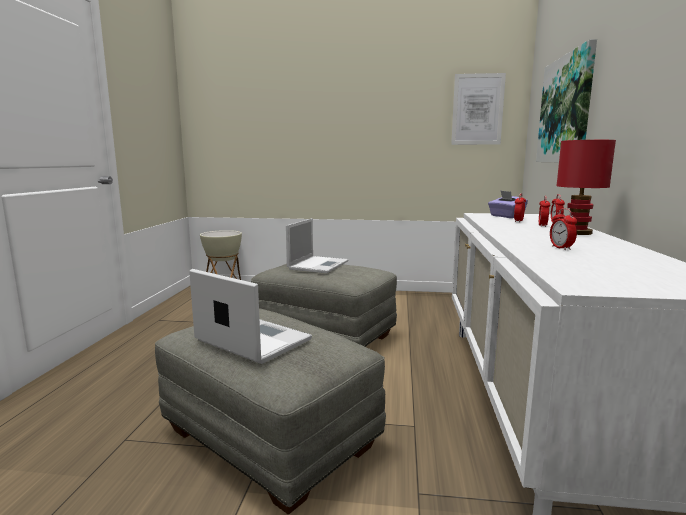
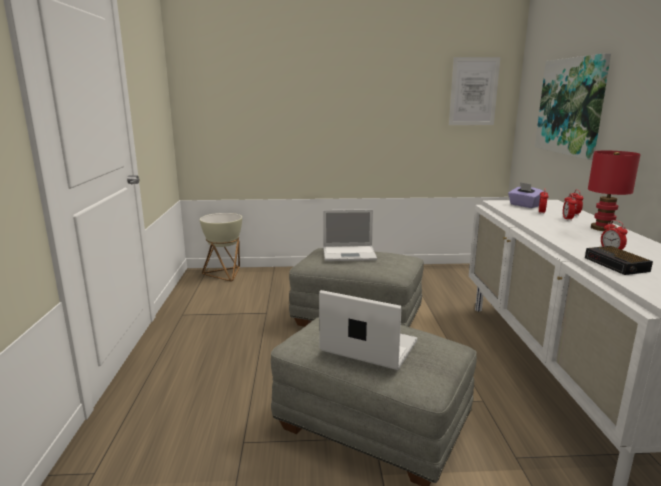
camera: 10 degrees left, 5 degrees up
(318, 265) = (350, 254): laptop -> laptop turned 75 degrees clockwise
(553, 257) = (617, 265): none -> alarm clock

